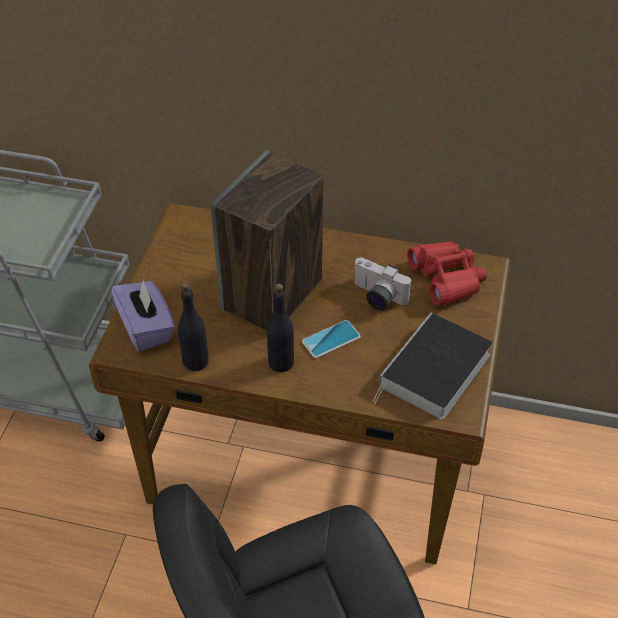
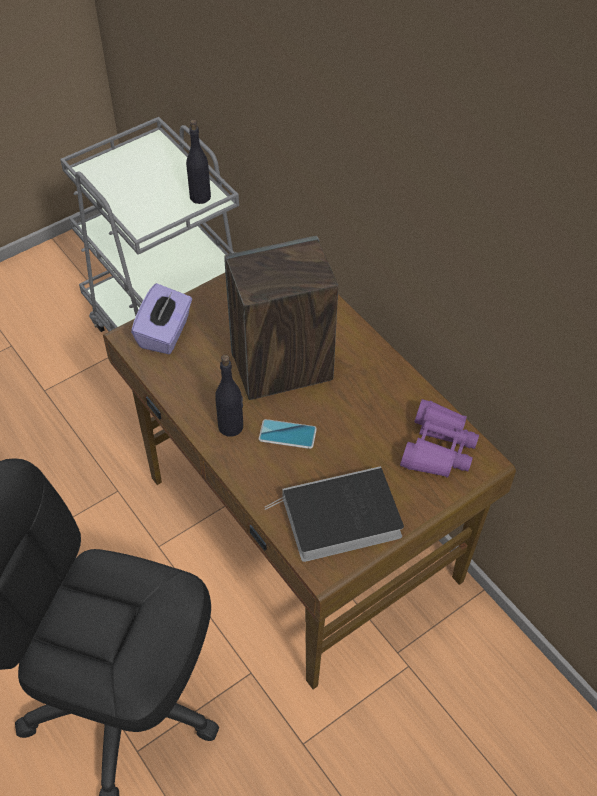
camera: 40 degrees right, 5 degrees up
(195, 361) = (172, 382): black bottle -> black bottle (200, 196)
(377, 297) = (361, 424): camera -> none
(447, 278) = (438, 448): red binoculars -> purple binoculars

